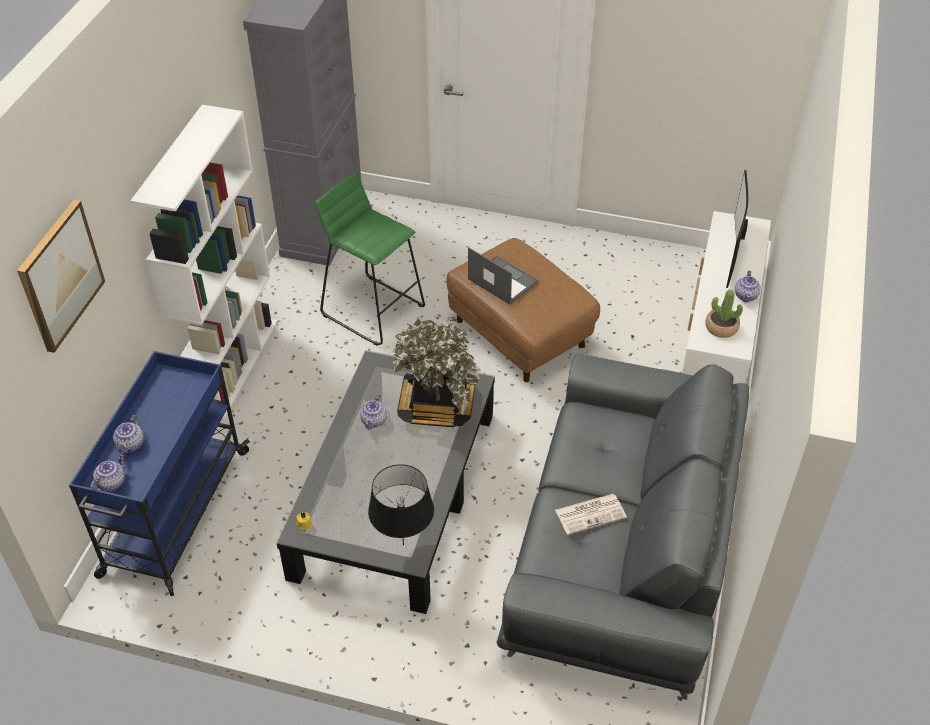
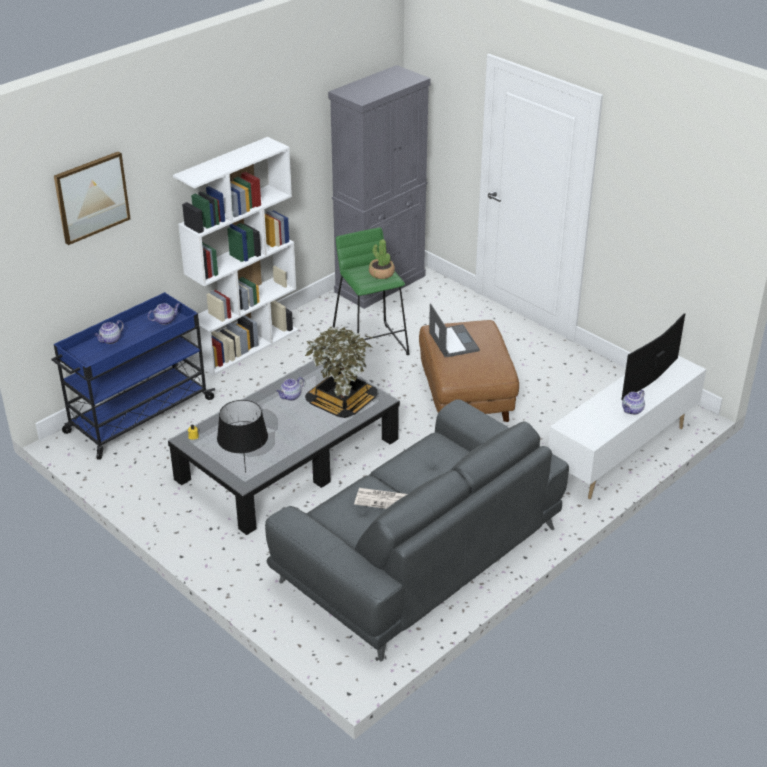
camera: 30 degrees right, 10 degrees down
(112, 482) = (82, 355): teapot -> teapot (165, 320)
(721, 327) = (591, 423): potted plant -> potted plant (381, 273)

